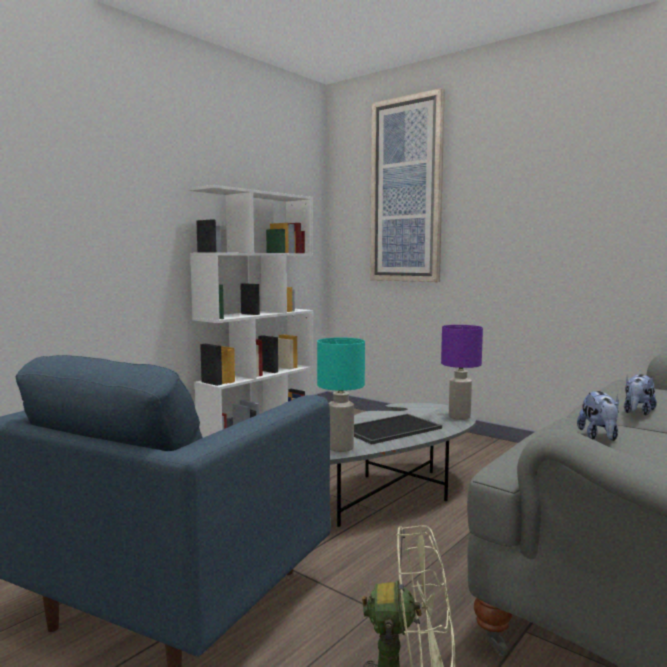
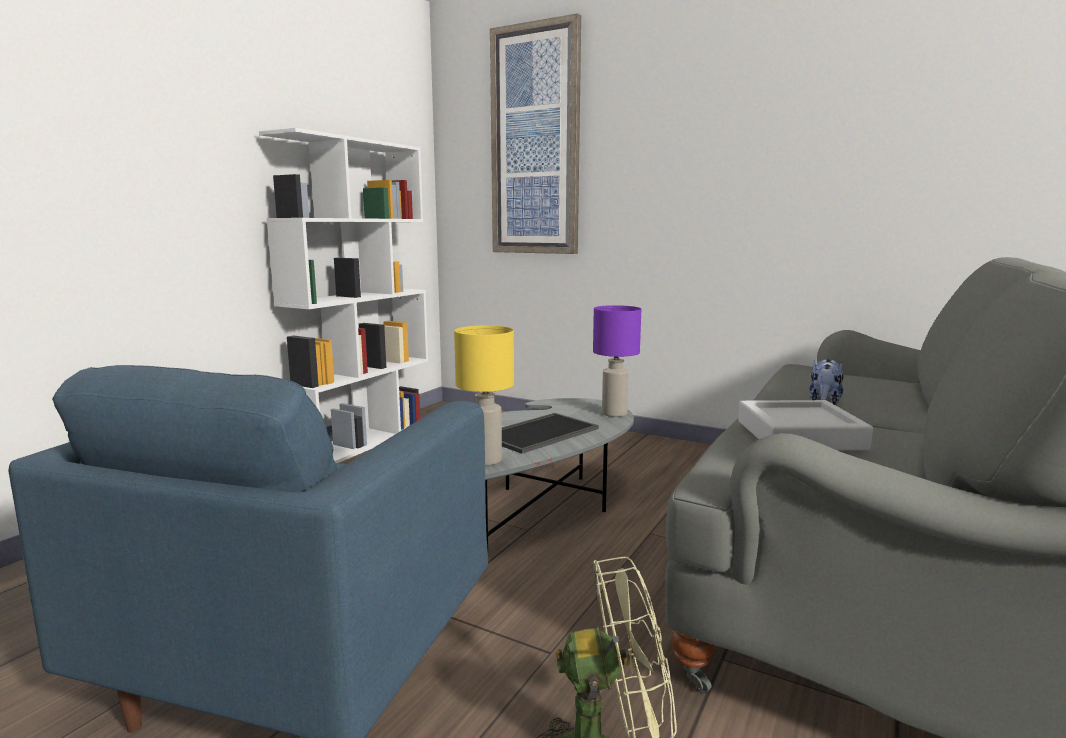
camera: 10 degrees left, 5 degrees up
(340, 448) = (485, 460): turquoise table lamp -> yellow table lamp
(599, 437) = (799, 435): plush toy -> grey tray

